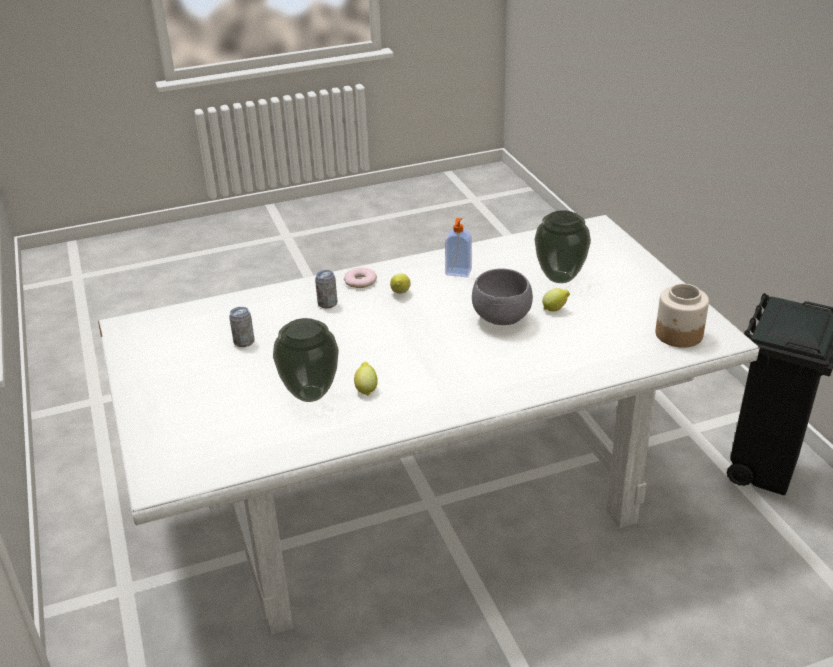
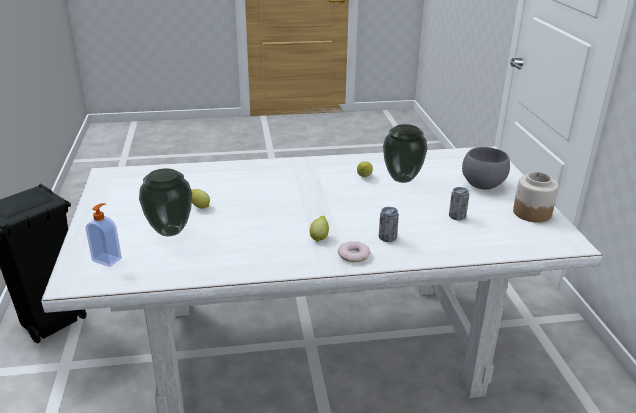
camera: 170 degrees left, 5 degrees down
(458, 272) = (256, 250): soap dispenser -> soap dispenser (107, 259)
(503, 319) = (245, 205): grey bowl -> grey bowl (481, 185)
(679, 335) = (132, 179): jar -> jar (532, 213)

